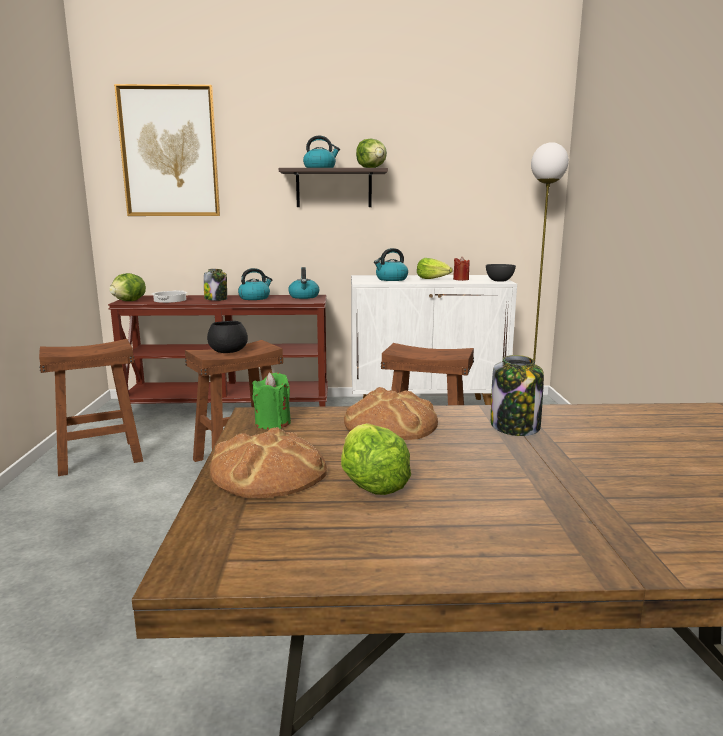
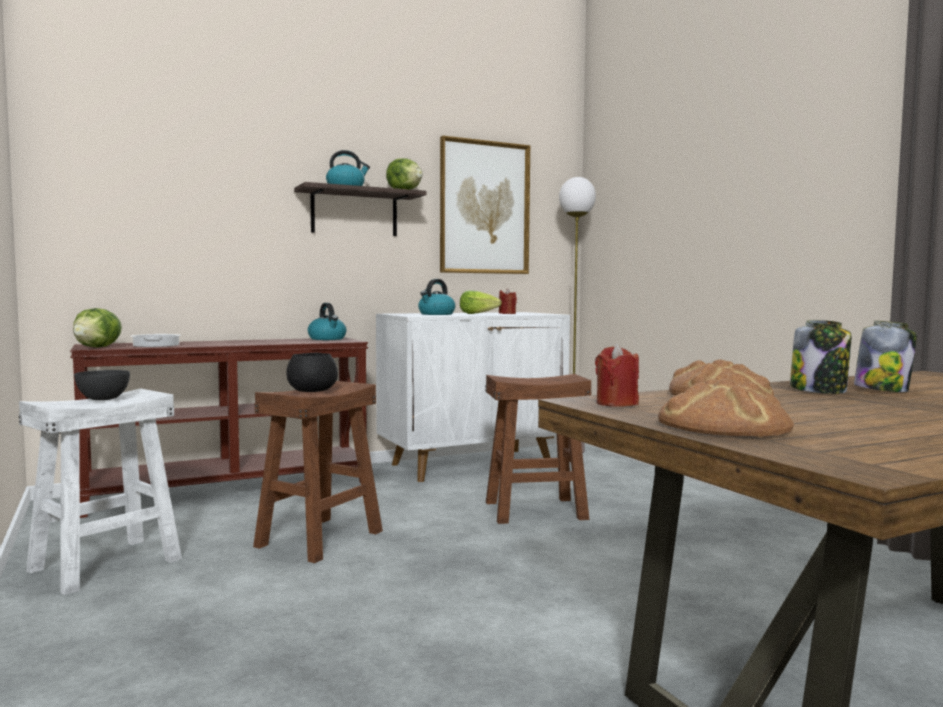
camera: 25 degrees left, 10 degrees down
(100, 457) = (106, 564): brown stool -> white stool
(169, 152) = (146, 155): picture -> picture (484, 208)
(216, 299) = (220, 343): jar -> jar (882, 390)
(255, 298) = (268, 341): kettle -> none
(272, 423) = (616, 403): green candle -> red candle
(371, 481) = (823, 421): lettuce -> none
(500, 281) = (548, 313): grey bowl -> grey bowl (104, 399)

